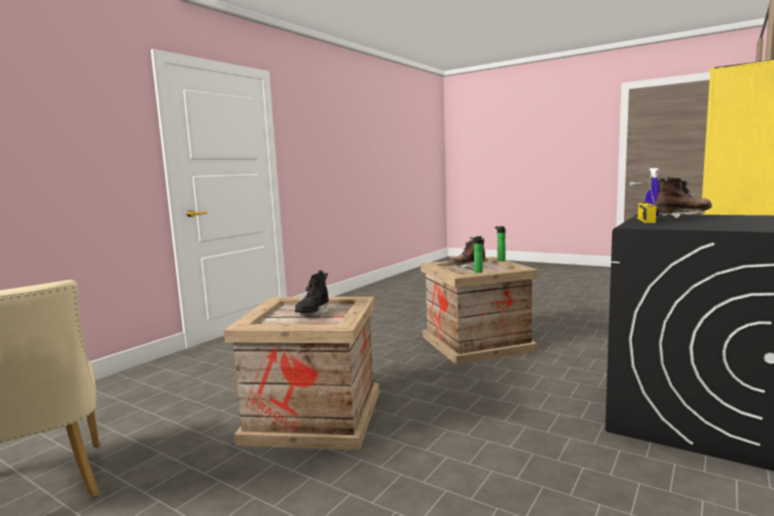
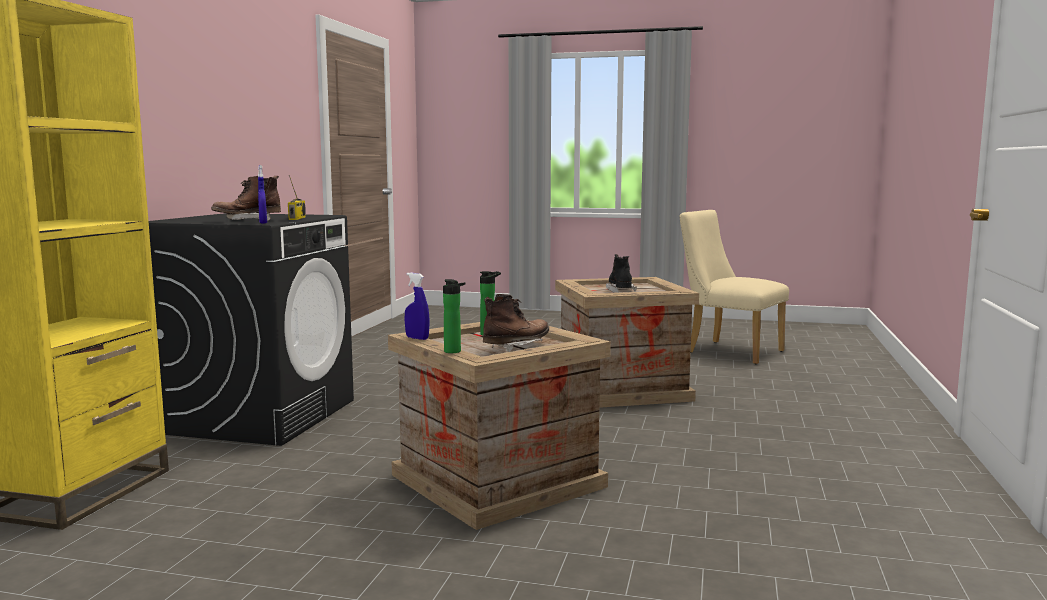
camera: 160 degrees right, 0 degrees up
(520, 266) = (417, 338): none -> blue spray bottle

